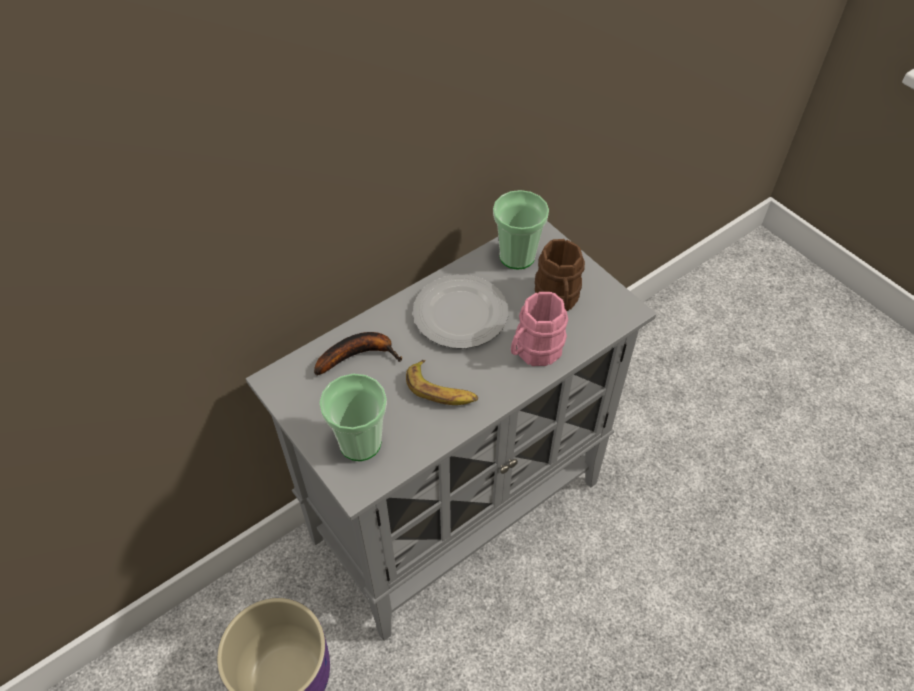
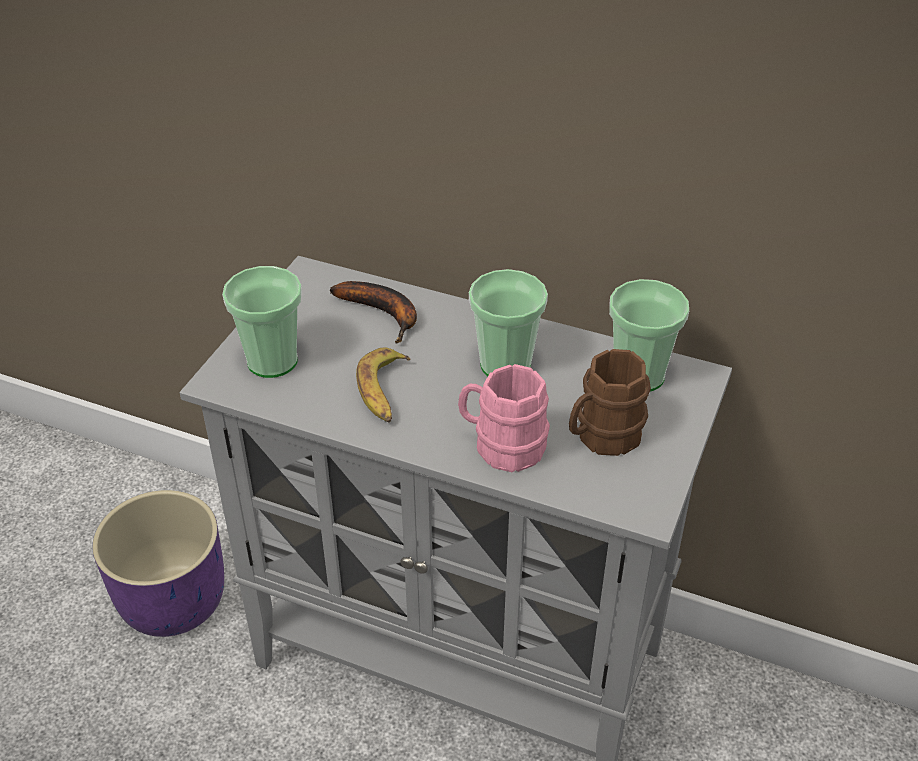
camera: 60 degrees right, 10 degrees down
(461, 314) = (505, 365): plate -> cup

